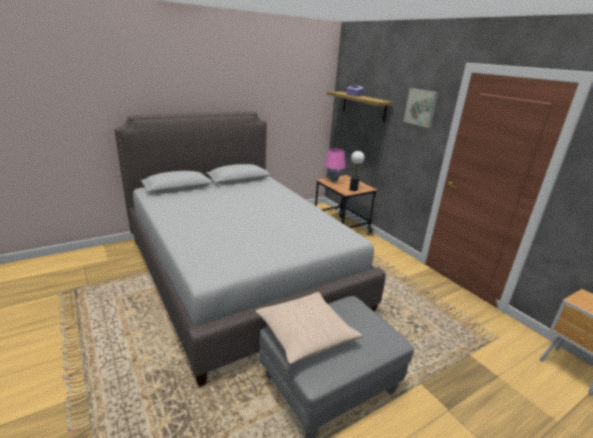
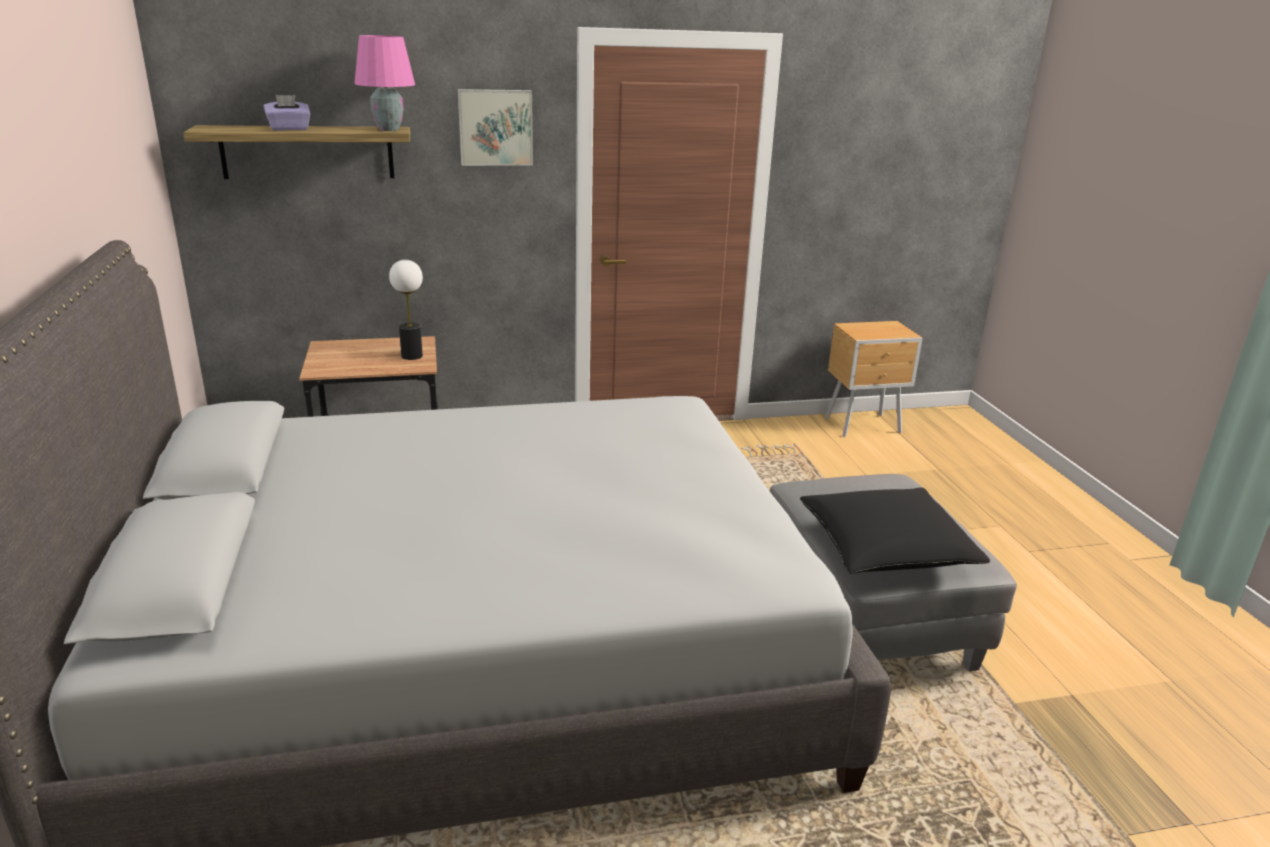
camera: 70 degrees left, 0 degrees up
(305, 334) = (885, 548): beige pillow -> black pillow
(333, 180) = (334, 362): pink table lamp -> pink table lamp (388, 129)

